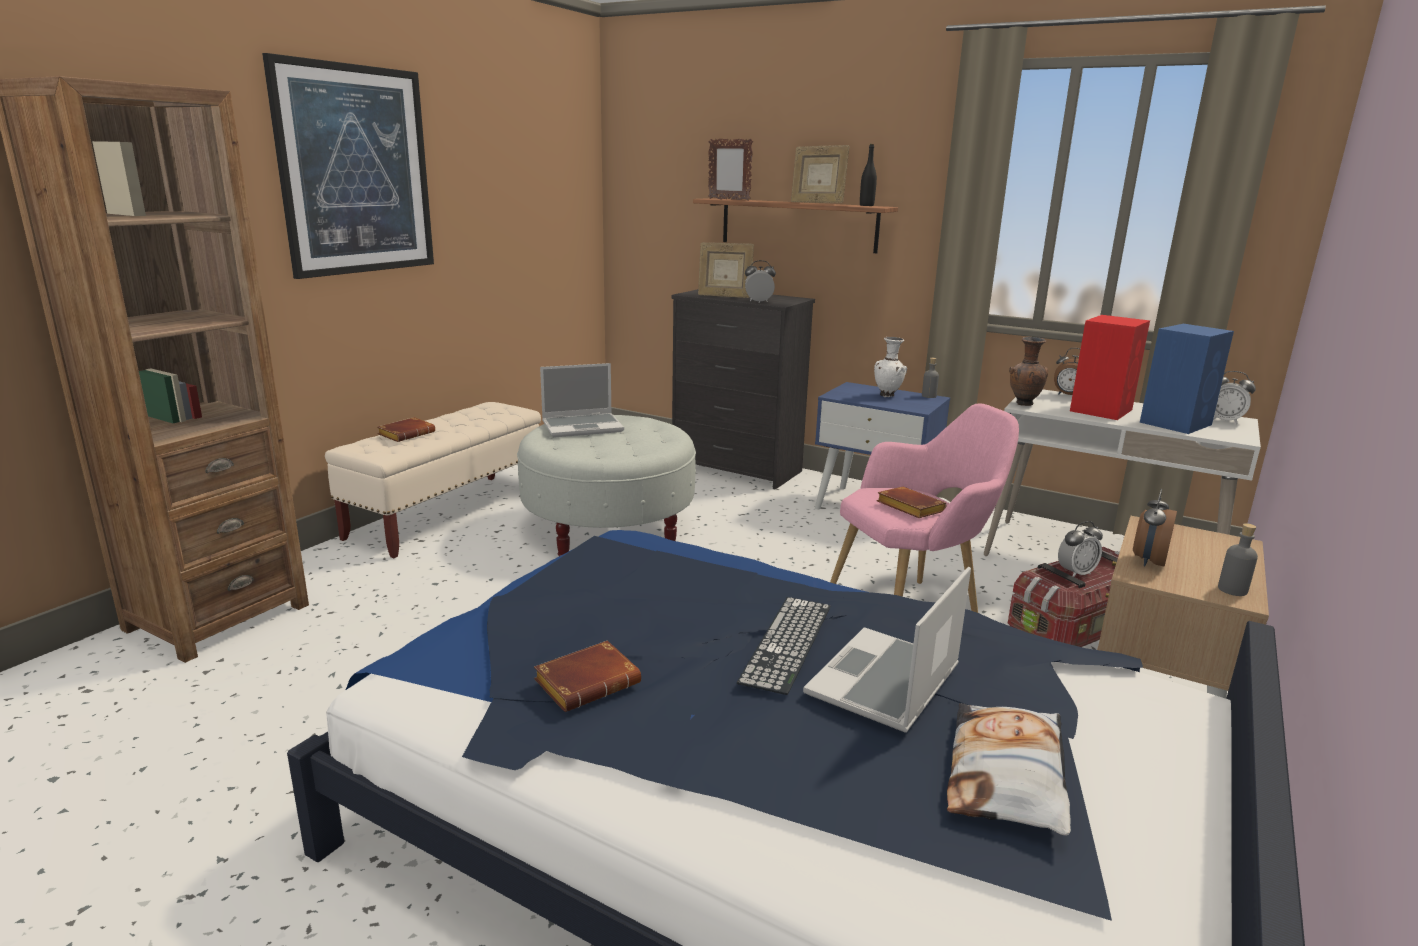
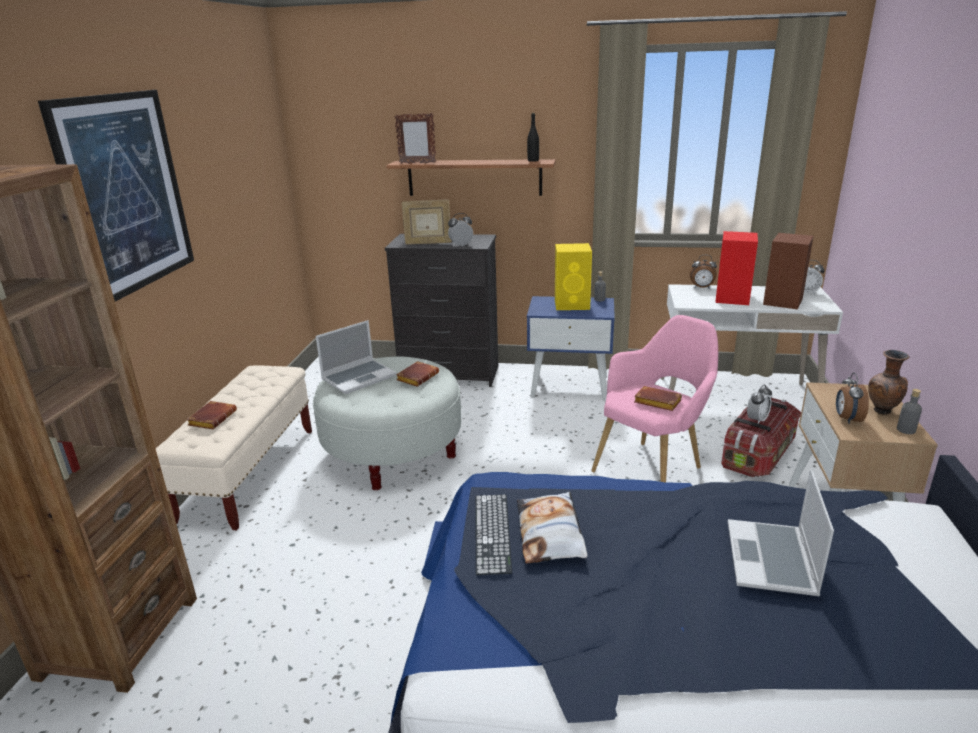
camera: 20 degrees left, 5 degrees up
(588, 682) = (596, 625): brown book -> brown book (417, 377)
(787, 642) = (690, 546): keyboard -> keyboard (492, 532)
(817, 203) = (492, 161): picture frame -> none
(888, 396) = (573, 304): white vase -> yellow speaker
(1007, 776) = (890, 607): pillow -> pillow (550, 534)
(1023, 404) = (683, 302): brown vase -> brown vase (882, 412)
(1176, 423) = (783, 301): blue speaker -> brown speaker

